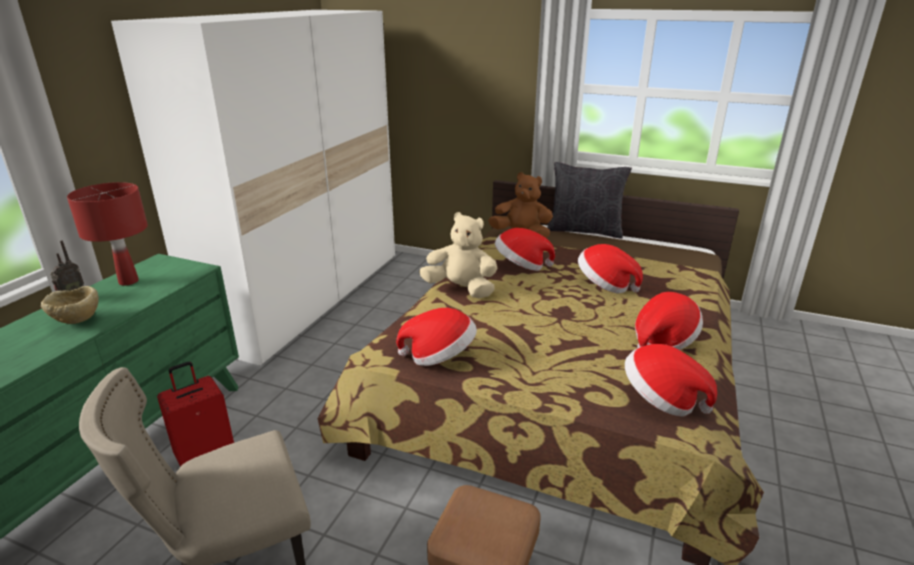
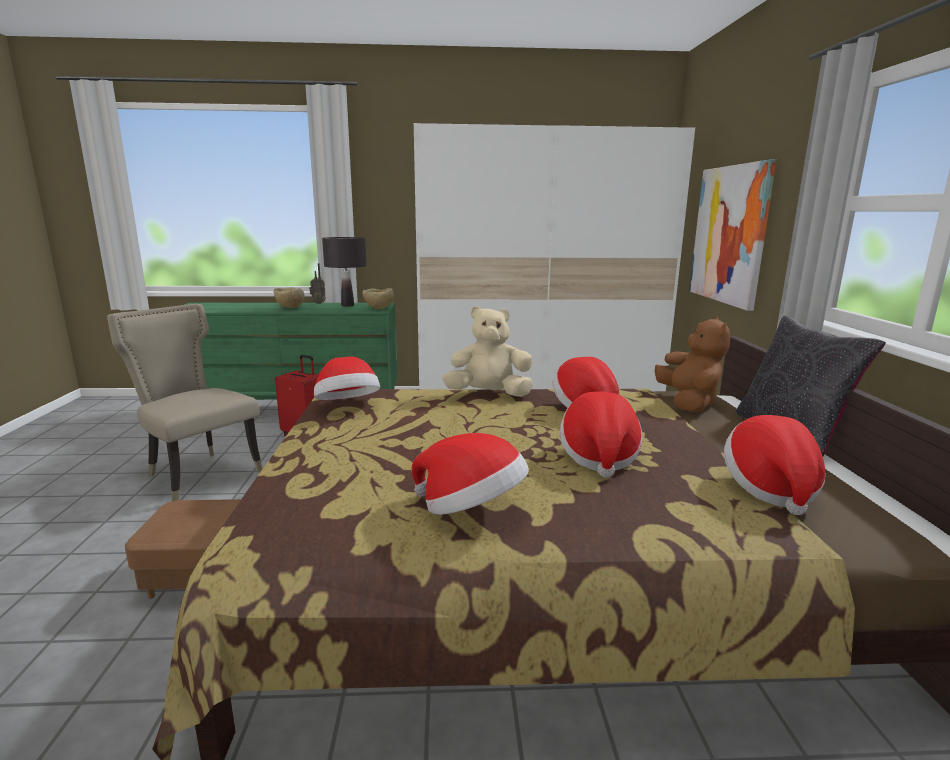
camera: 65 degrees right, 10 degrees down
(129, 281) = (347, 305): red table lamp -> black table lamp
(189, 268) = (378, 309): none -> beige bowl
(436, 102) = (729, 234): none -> picture
(461, 289) = (489, 394): beige plush toy -> beige plush toy turned 90 degrees counterclockwise
(661, 400) = (310, 519): hat -> hat (770, 488)

